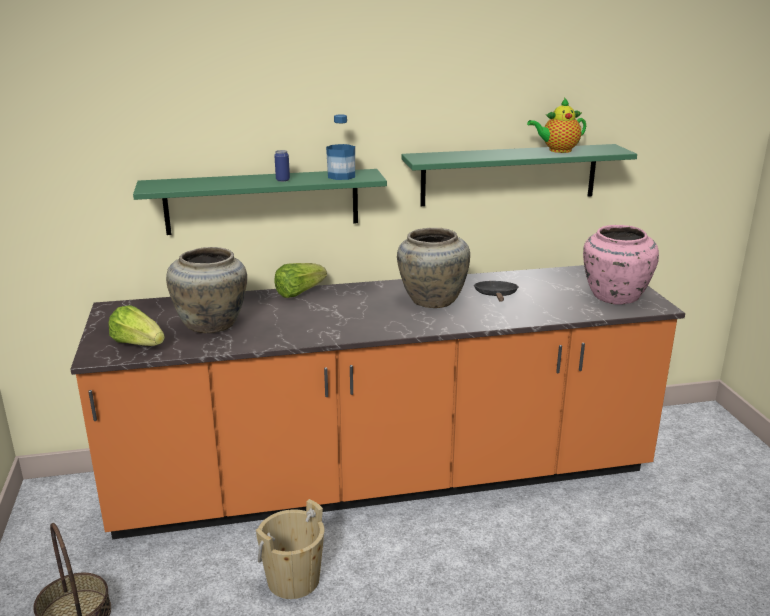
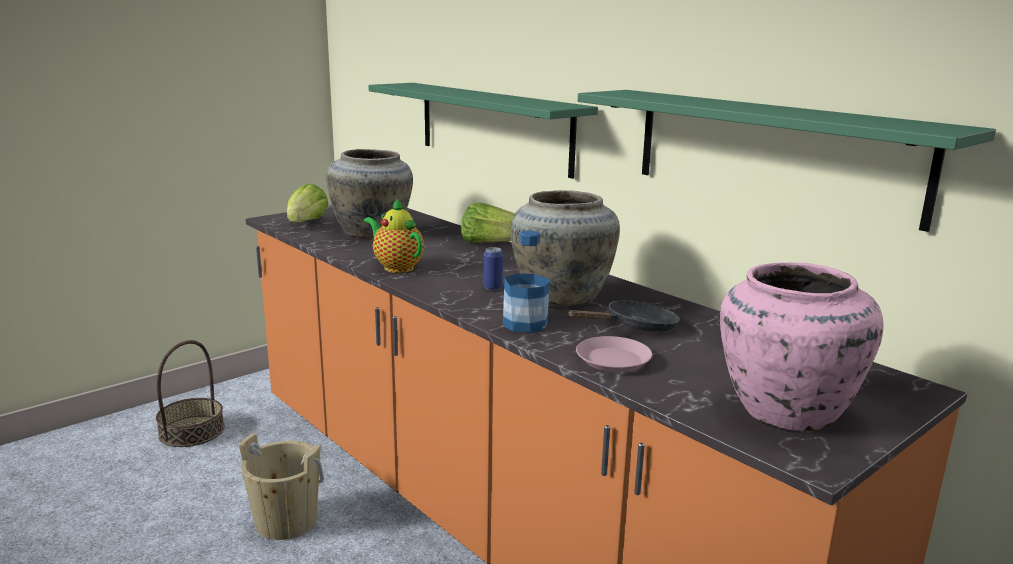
camera: 60 degrees right, 5 degrees down
(282, 180) = (481, 96): can -> can (493, 287)
(341, 176) = (533, 102): bottle -> bottle (525, 324)
(536, 313) = (613, 360): none -> pink plate
(557, 150) = (828, 114): teapot -> teapot (396, 267)

